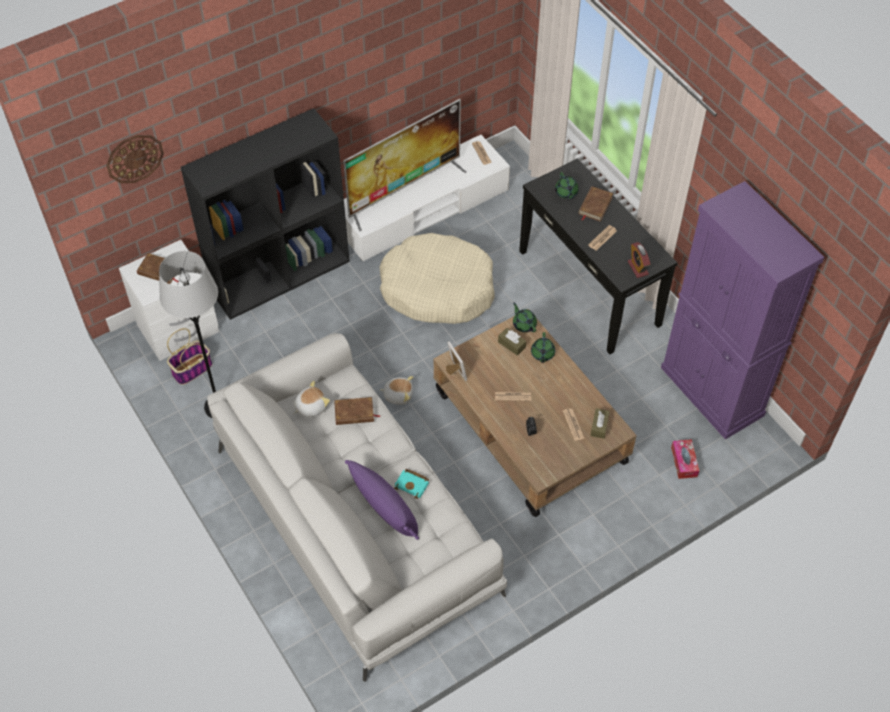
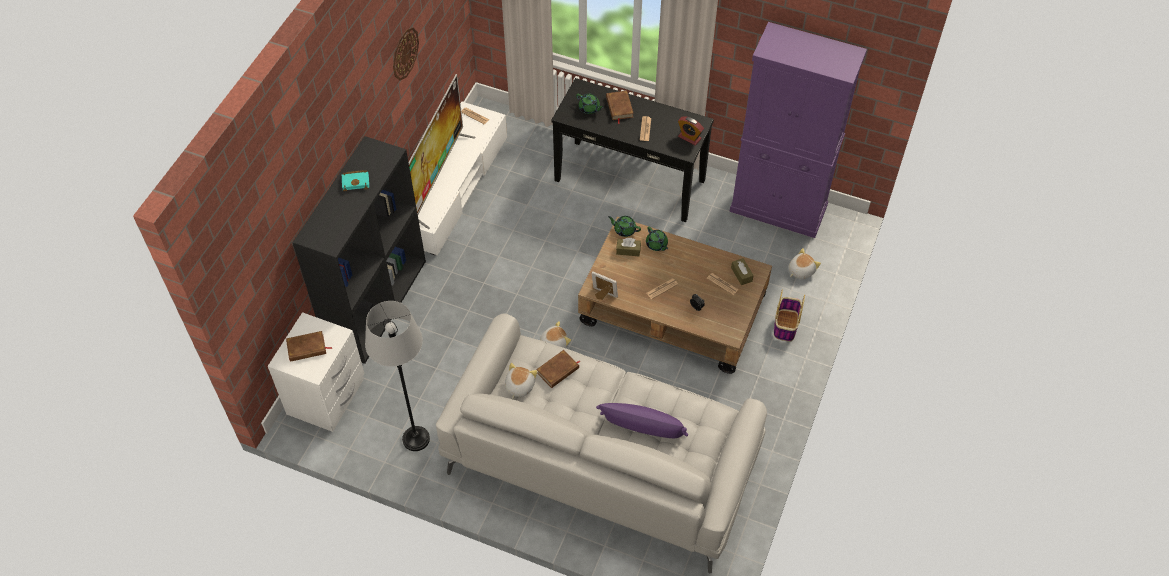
camera: 35 degrees left, 0 degrees up
(134, 158) = (259, 253): wall clock -> wall clock (405, 53)
(192, 369) = (367, 422): basket -> basket (785, 325)
(413, 484) = (649, 397): turquoise book -> turquoise book (356, 181)
(437, 289) = (515, 244): beige dog bed -> none
(684, 462) = (800, 270): tissue box -> plush toy

